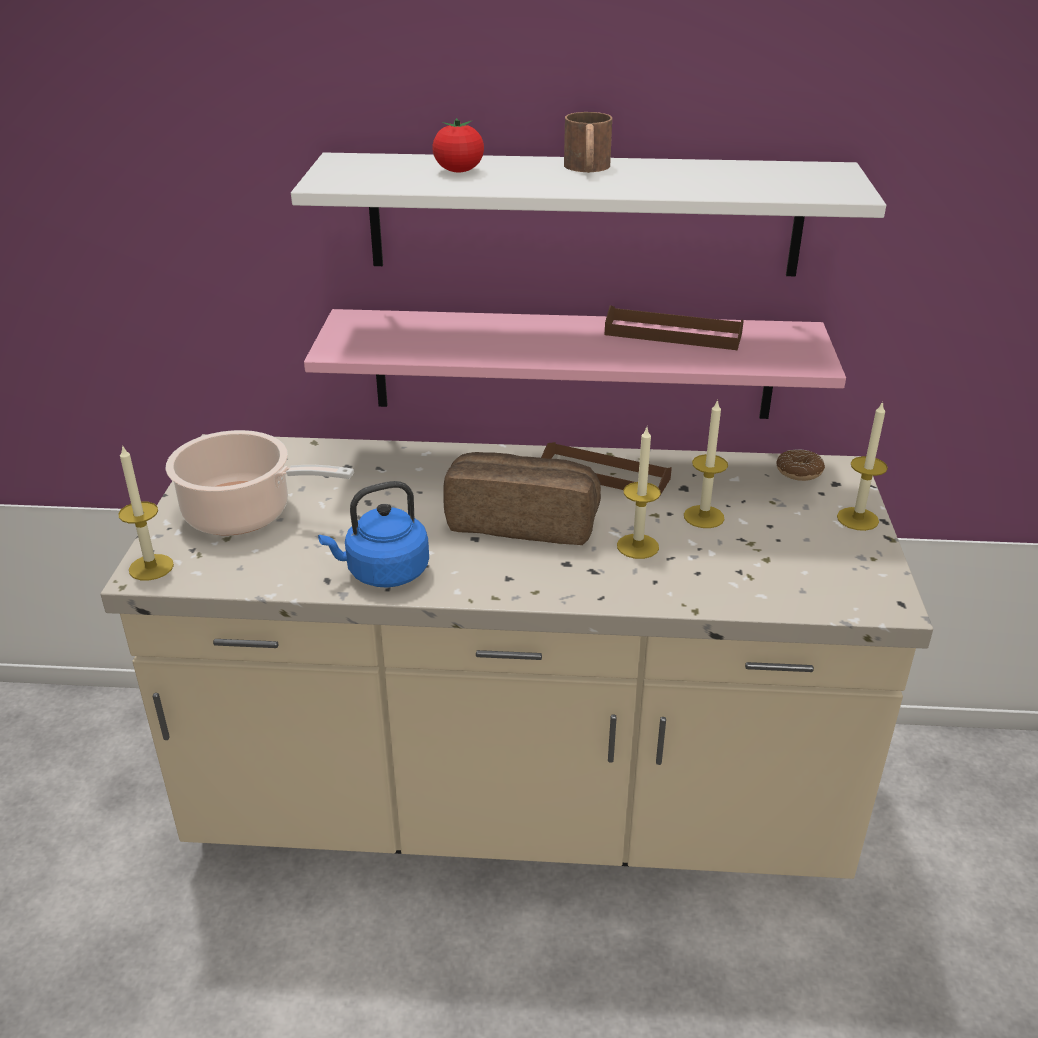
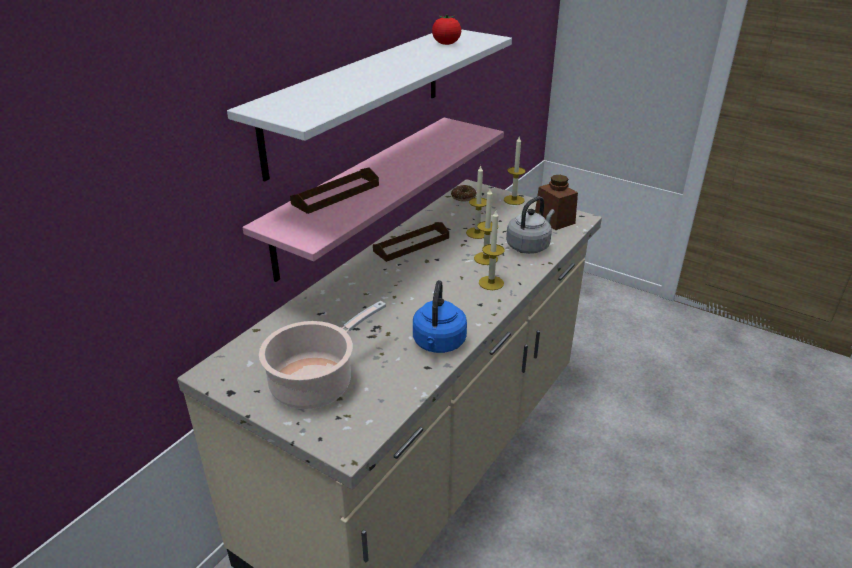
camera: 60 degrees left, 0 degrees up
(151, 567) = (342, 442): candle -> candle (491, 283)
(459, 171) = (336, 87): tomato -> tomato (446, 44)
(523, 521) = (431, 282): bread -> none
(587, 169) = (380, 65): brown mug -> none
(673, 334) = (416, 148): brown tray -> brown tray (336, 194)
(724, 575) = (529, 246): none -> grey kettle
(844, 578) = (554, 220): none -> brown jar

